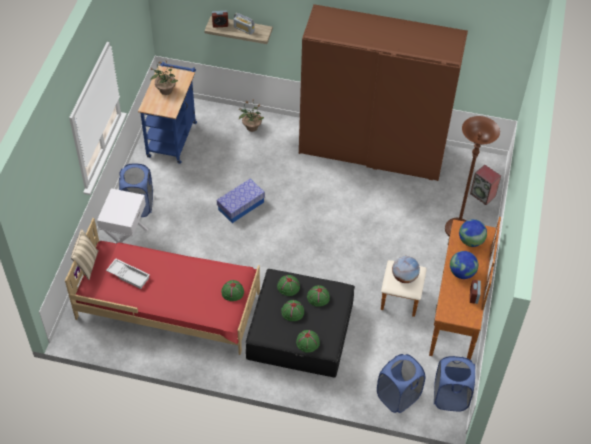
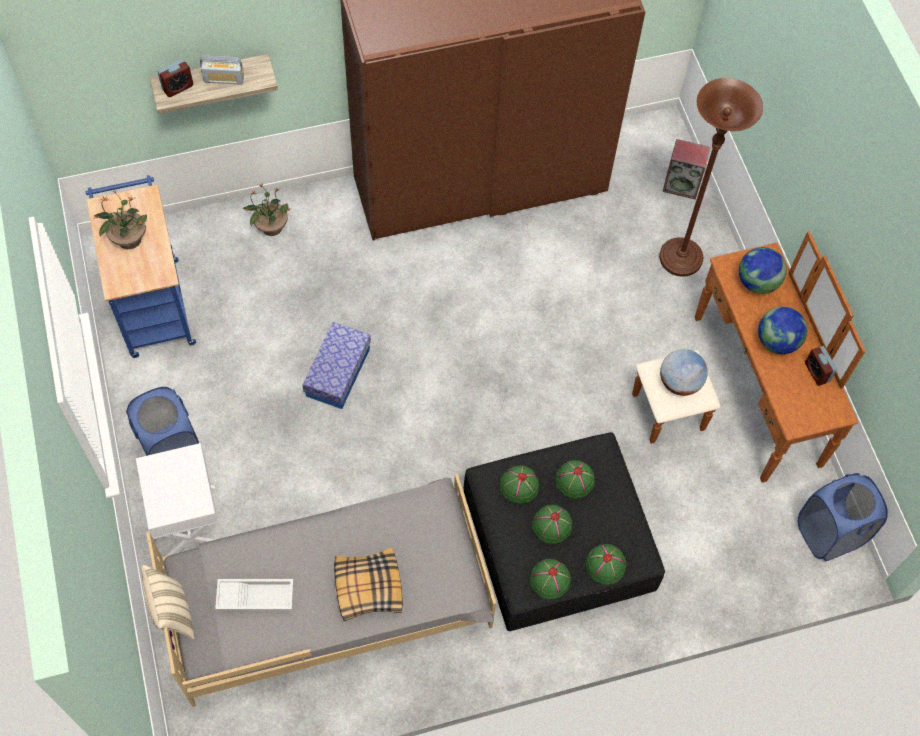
camera: 30 degrees left, 10 degrees up
(169, 304) = (330, 599): red bed -> grey bed
(183, 296) = (367, 587): none -> pillow
(232, 292) = (441, 540): green hat -> green hat (549, 580)
(398, 396) = (759, 571): blue laundry basket -> none

